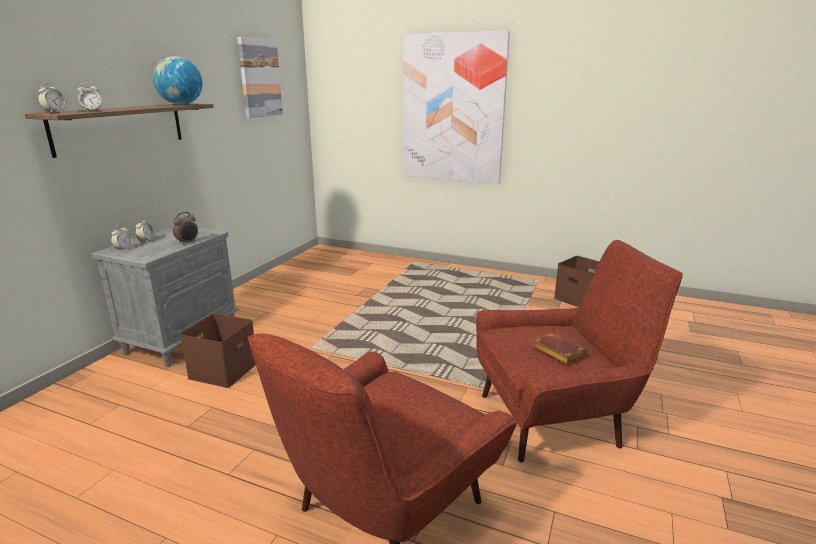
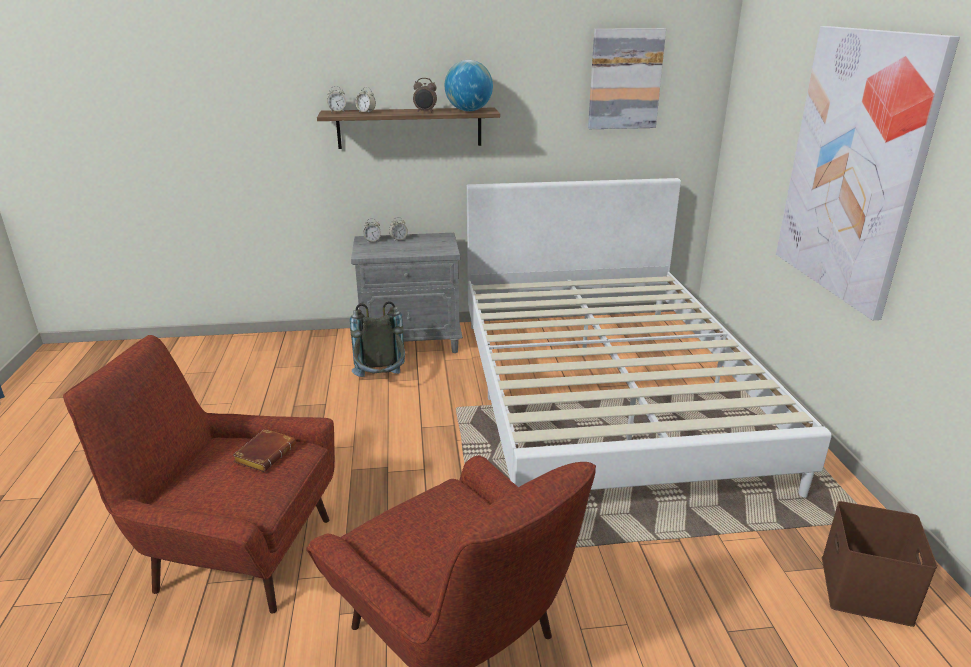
camera: 60 degrees right, 5 degrees up
(188, 243) = (411, 253): alarm clock -> alarm clock (425, 112)
(223, 369) = (381, 382): brown storage box -> grey backpack
(367, 296) = (606, 393): none -> white bed
(556, 352) = (426, 545): brown book -> brown book (265, 453)

